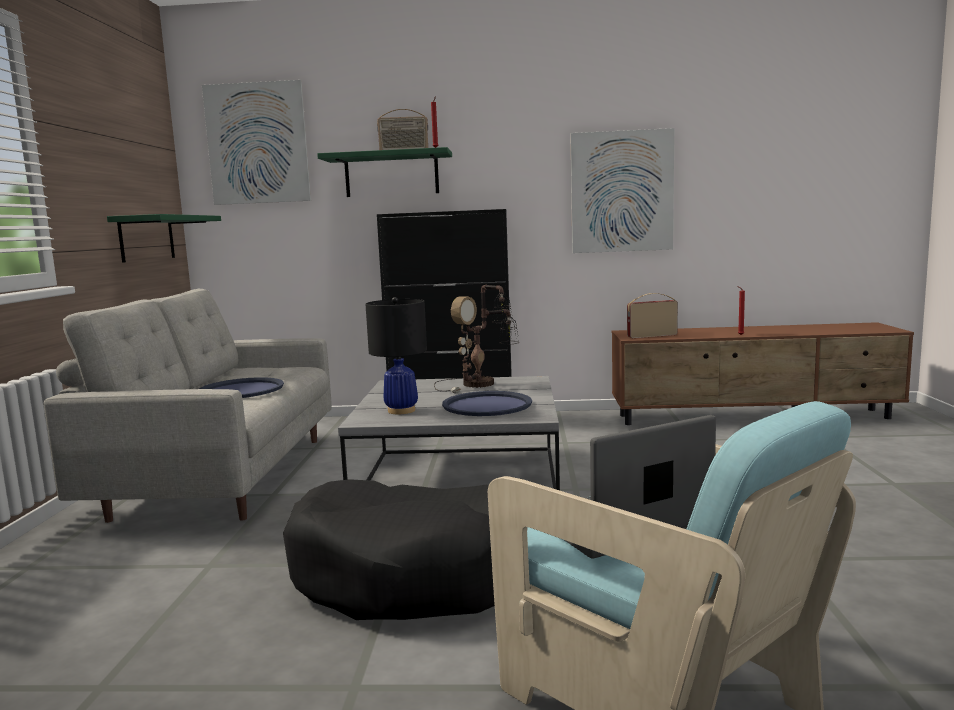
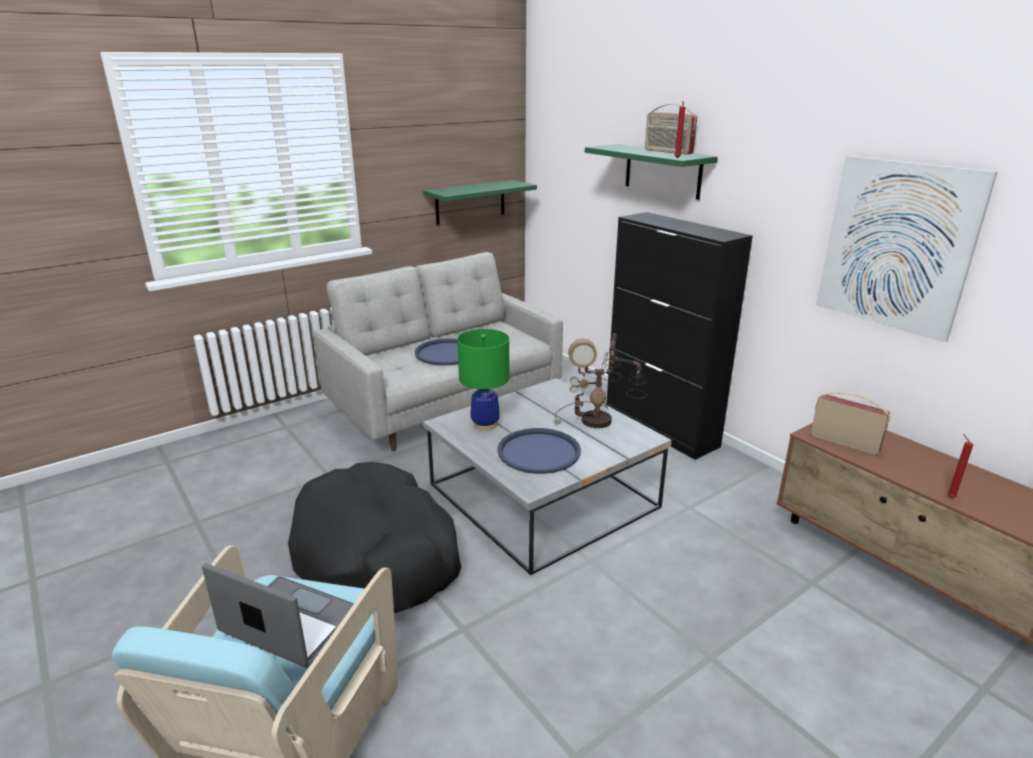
camera: 50 degrees right, 15 degrees up
(257, 143) = (572, 121): picture -> none
(401, 410) = (485, 424): black table lamp -> green table lamp

